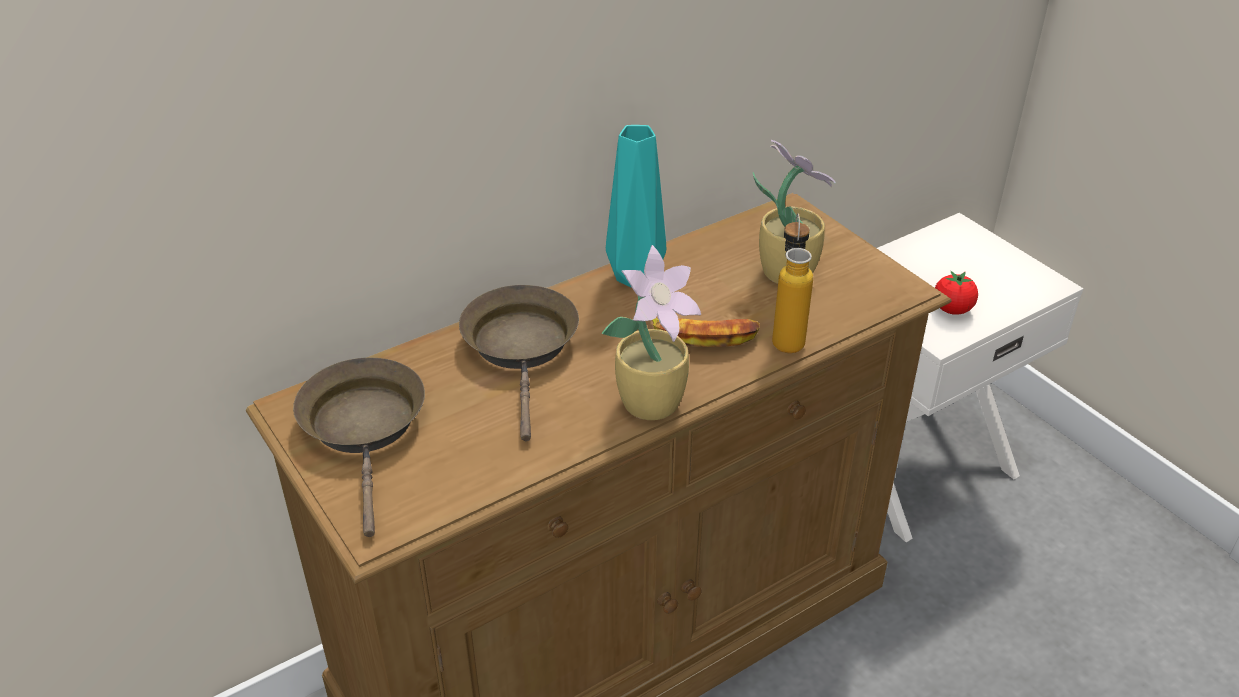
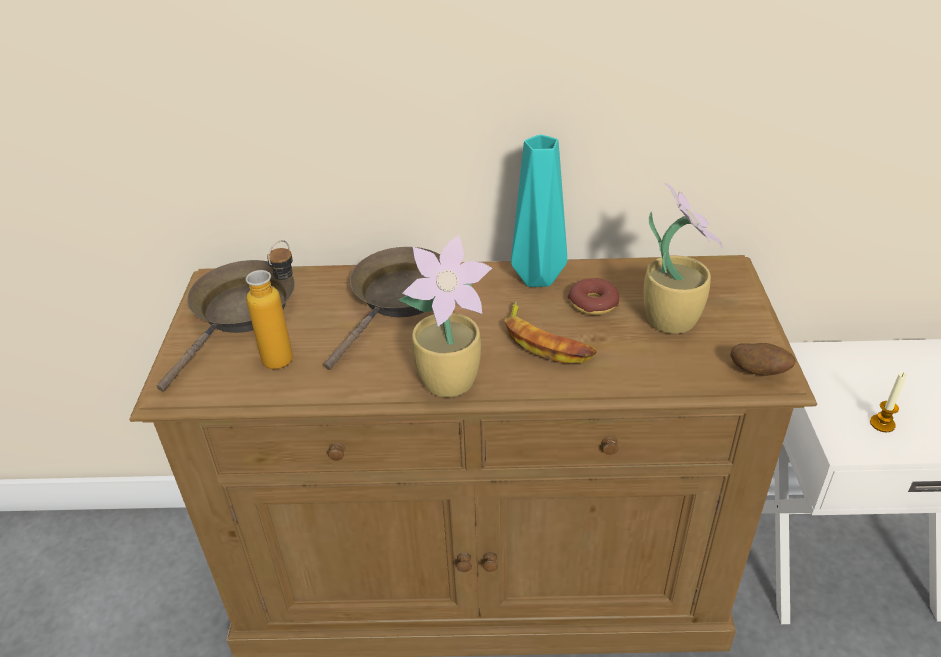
camera: 35 degrees right, 0 degrees up
(709, 283) = (593, 303): none -> donut
(787, 335) = (617, 372): bottle -> bottle (287, 353)
(893, 291) = (758, 372): none -> potato
(952, 309) = (882, 424): tomato -> candle

